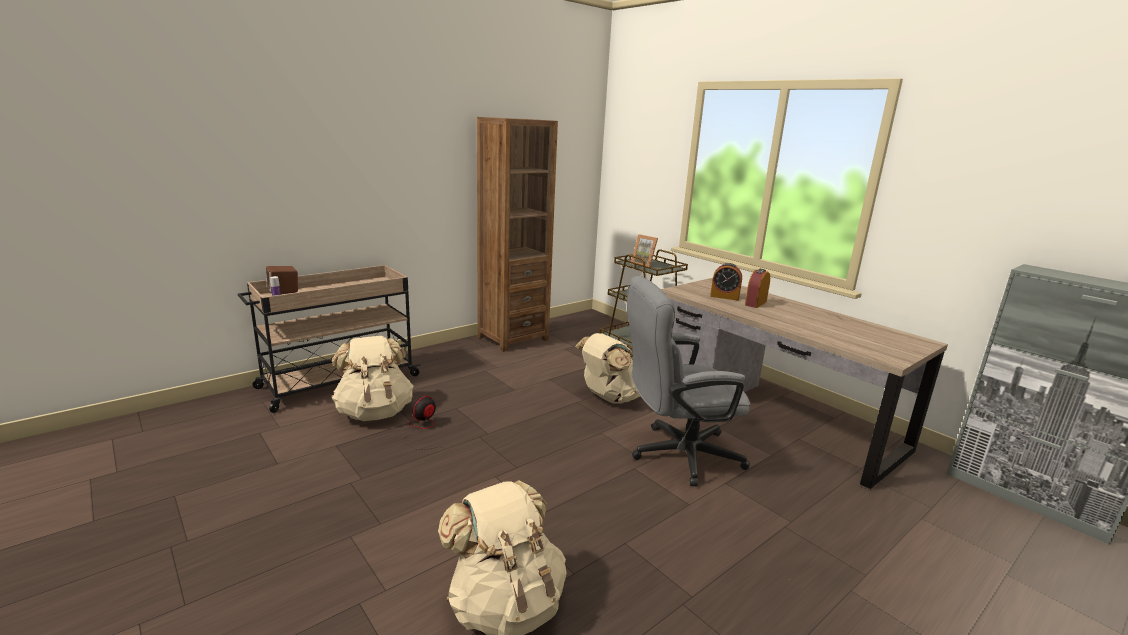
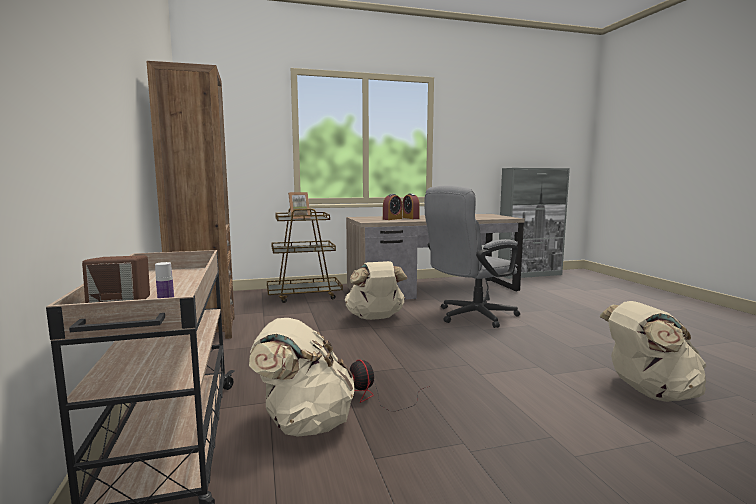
camera: 65 degrees left, 10 degrees down
(676, 454) = (470, 317): grey office chair -> grey office chair turned 45 degrees clockwise

